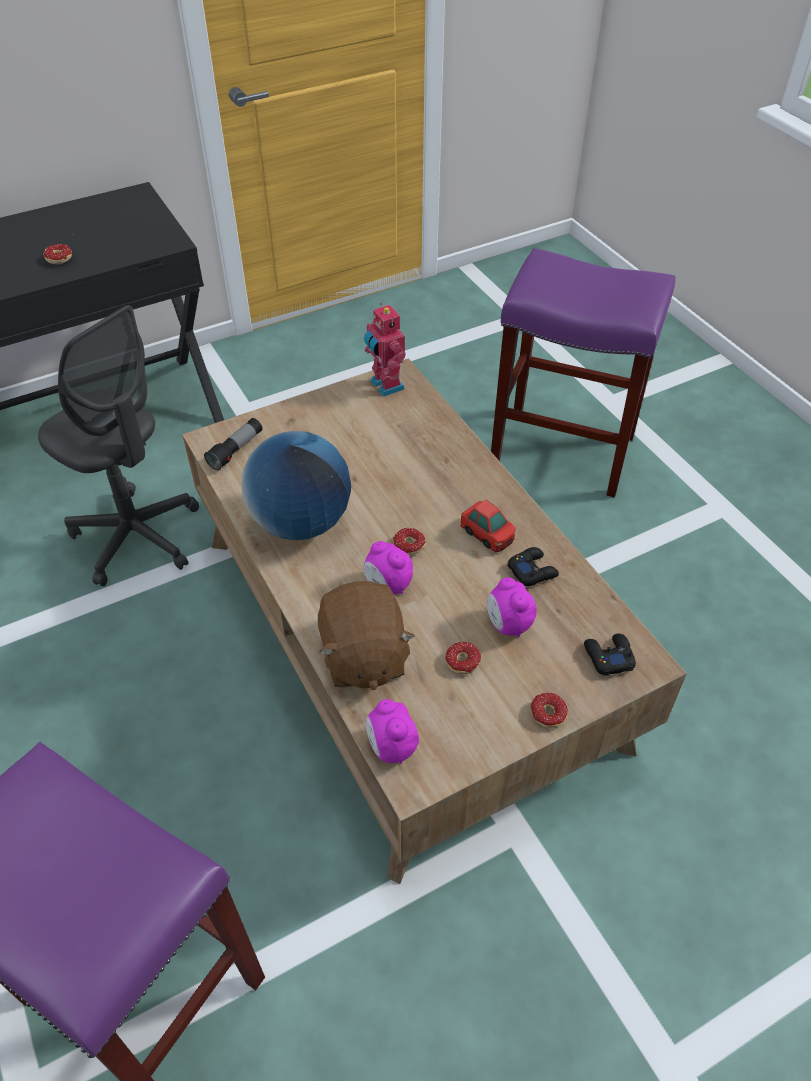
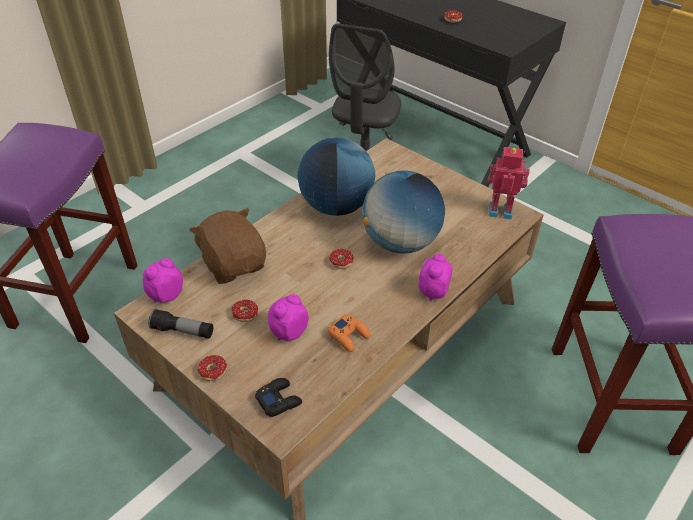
camera: 70 degrees right, 5 degrees down
(236, 450) = (385, 162): flashlight -> flashlight (183, 331)
(363, 656) = (234, 264): brown plush toy -> brown plush toy turned 90 degrees clockwise
(385, 386) = (500, 210): toy robot -> toy robot turned 60 degrees clockwise
(387, 586) = (298, 261): alarm clock -> alarm clock (432, 292)
(399, 483) = (400, 243): none -> globe
(487, 535) = (373, 302): toy car -> none
(532, 570) = (349, 336): black game controller -> orange game controller

